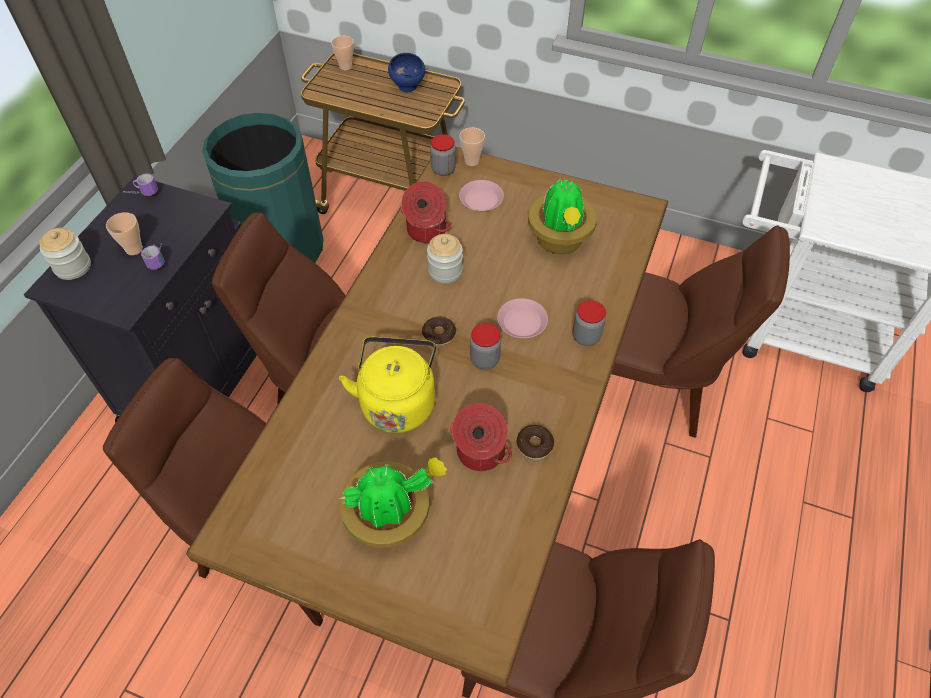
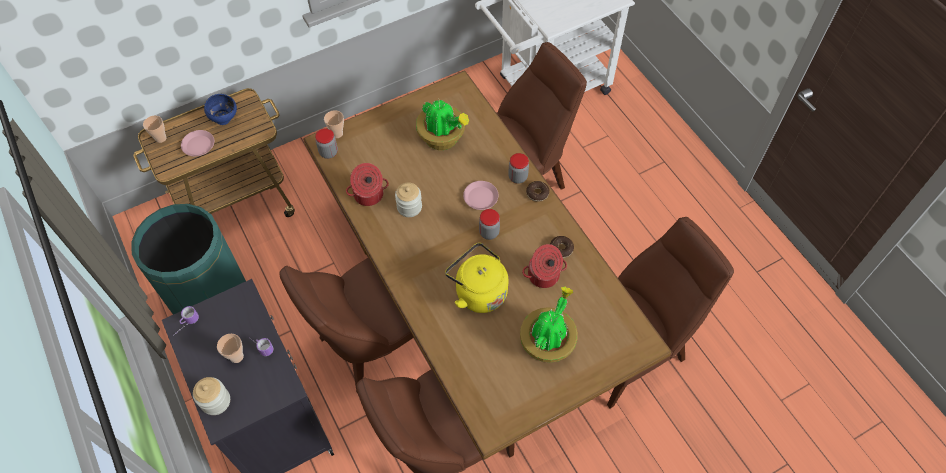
camera: 50 degrees left, 5 degrees up
(439, 334) = (452, 241): donut -> donut (537, 193)
(481, 199) = (373, 151): pink plate -> pink plate (199, 145)

